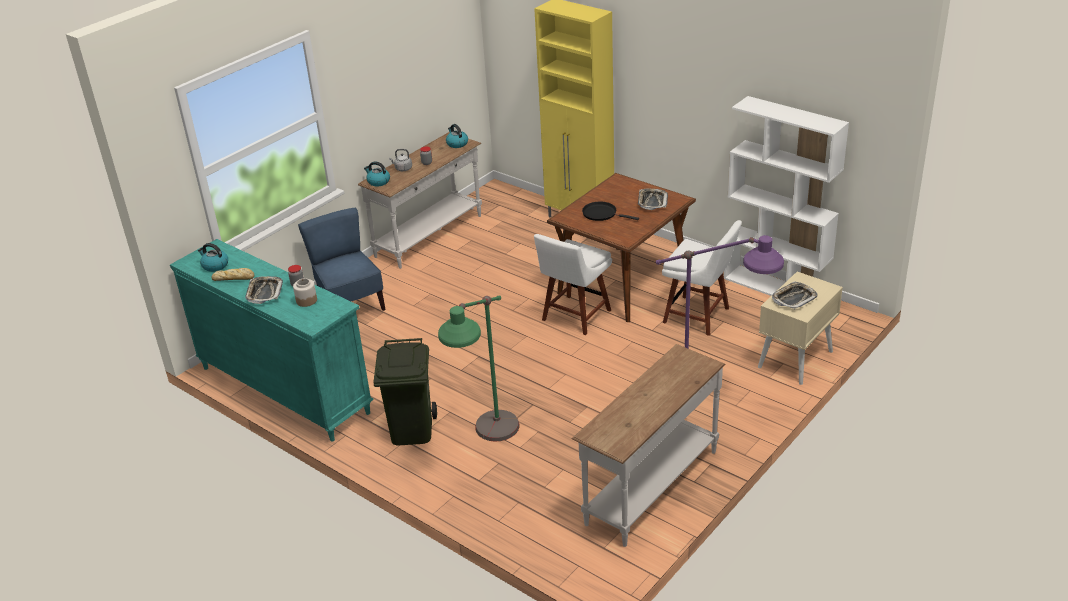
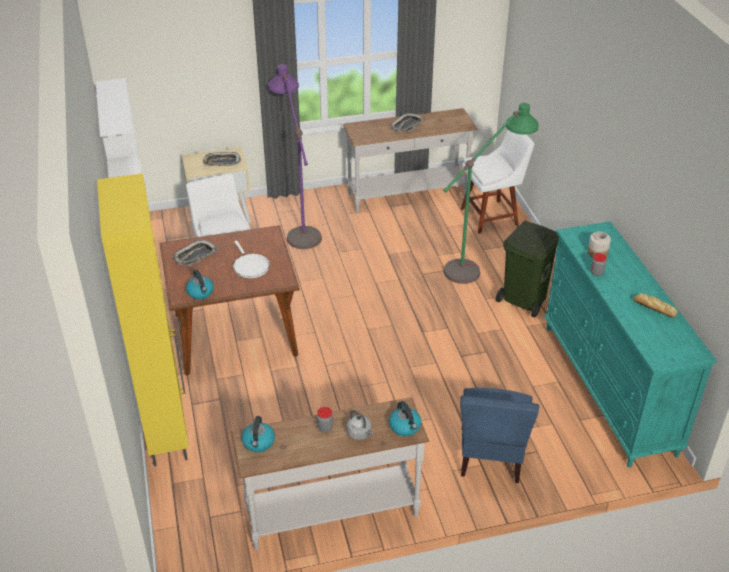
camera: 145 degrees left, 5 degrees up
(215, 265) = (668, 333): kettle -> kettle (201, 292)
(264, 292) = (631, 278): tray -> tray (407, 125)
(574, 317) = (312, 325): white chair -> white chair (492, 216)
(602, 214) = (250, 266): black frying pan -> white frying pan

